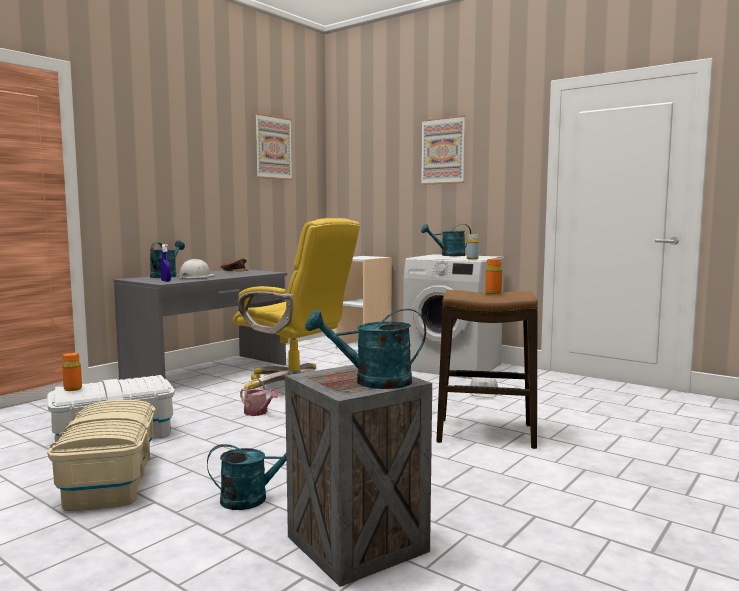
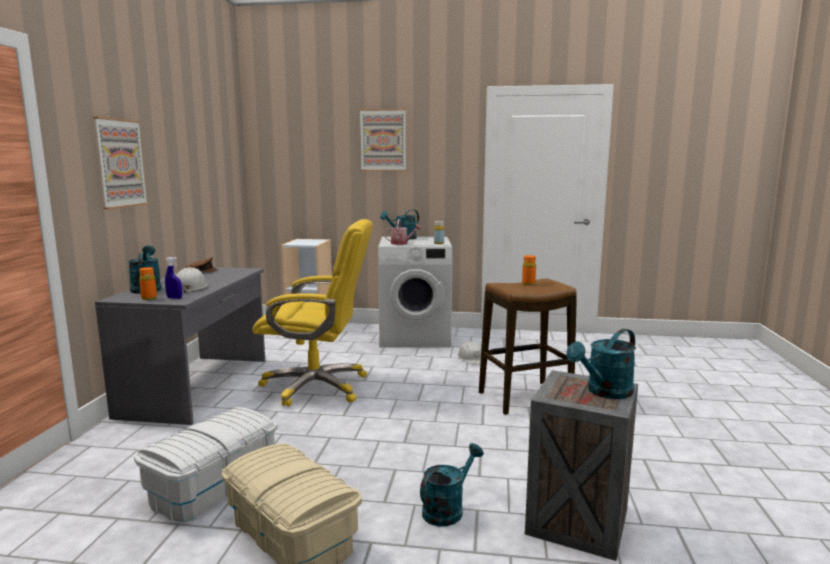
camera: 30 degrees left, 5 degrees up
(73, 389) = (179, 448): orange bottle -> orange bottle (149, 298)
(258, 413) = (320, 421): watering can -> watering can (402, 243)
(273, 147) = (207, 131): picture -> picture (120, 163)

